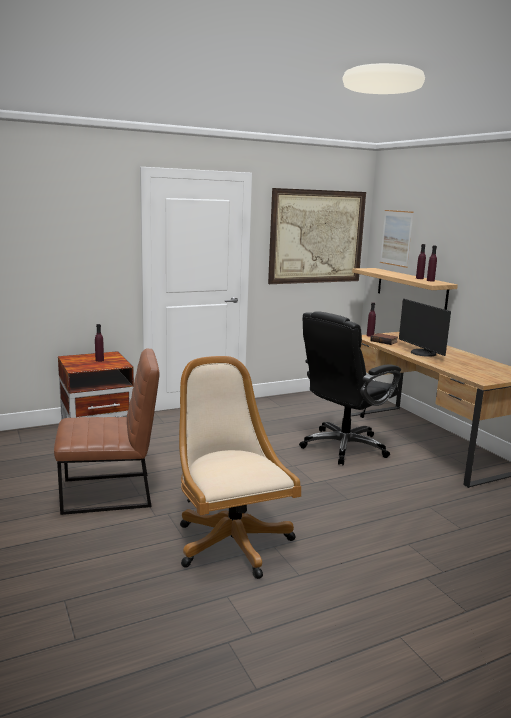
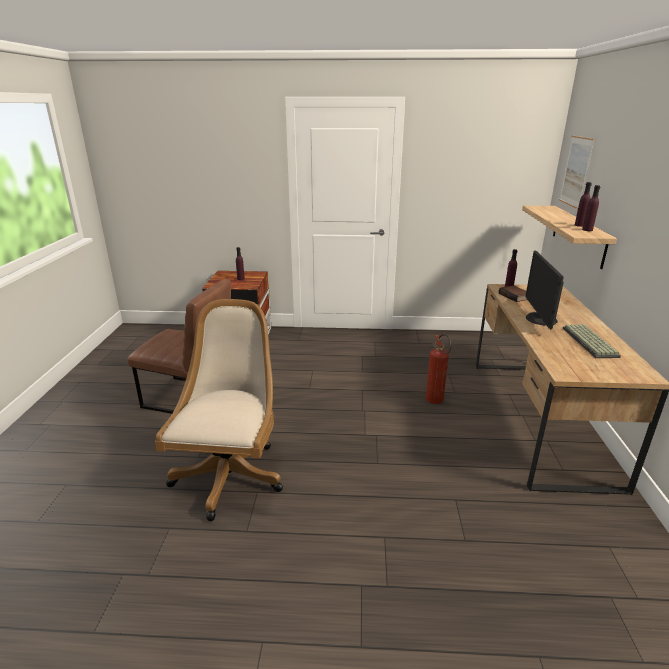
camera: 30 degrees right, 10 degrees up
(317, 237) = (484, 168): picture -> none
(344, 447) = (436, 402): black office chair -> fire extinguisher
(472, 362) = (591, 342): none -> keyboard

